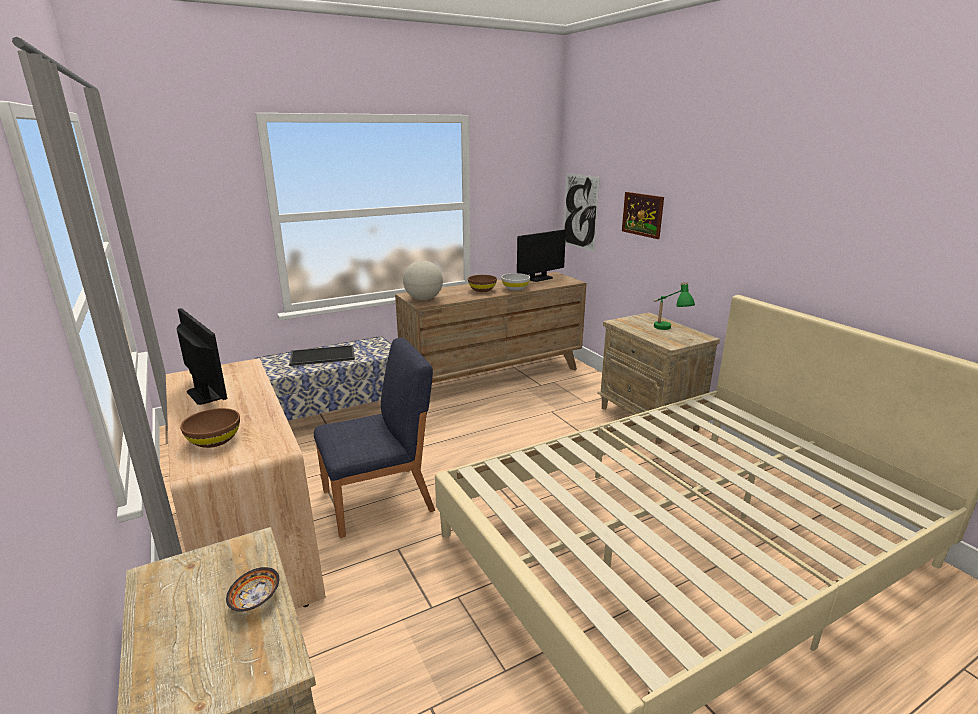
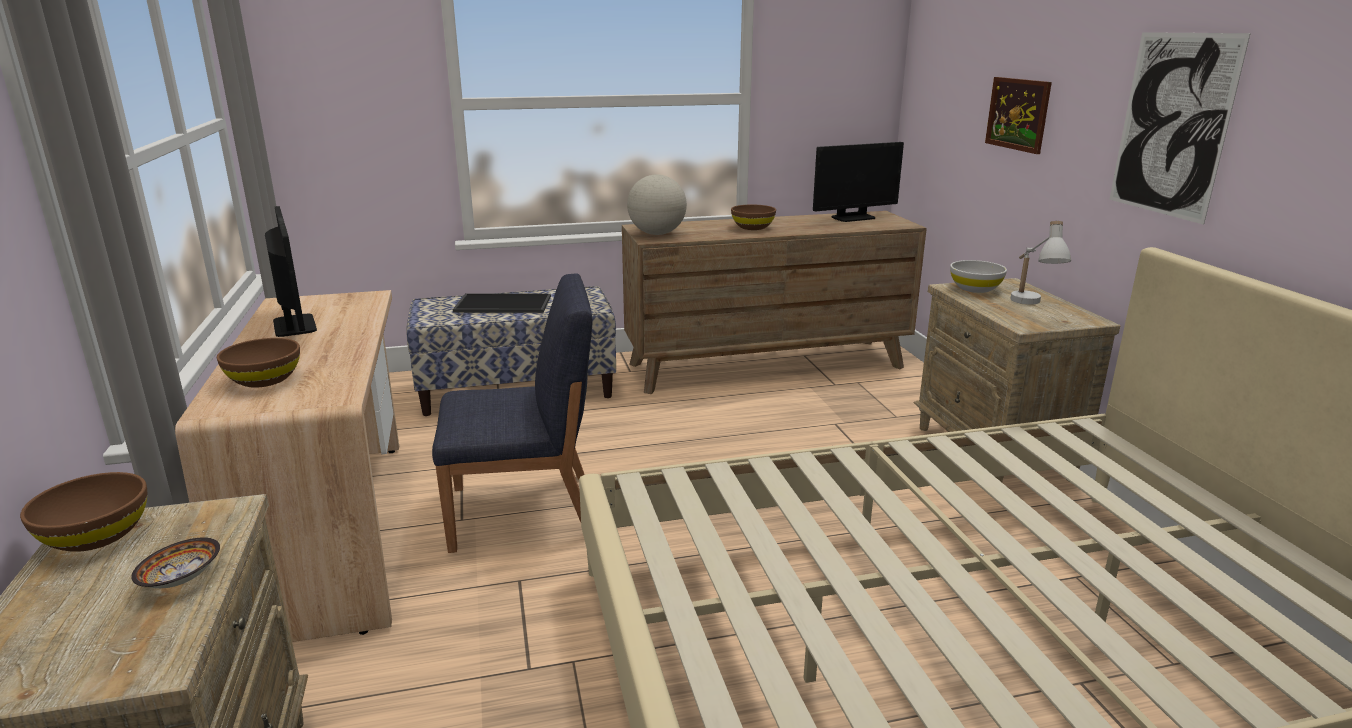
camera: 15 degrees right, 0 degrees up
(165, 579) = (97, 535): none -> brown bowl
(515, 288) = (805, 228): white bowl -> white bowl (975, 289)
(580, 211) = (929, 113): picture -> picture (1172, 125)
(667, 331) = (1030, 306): green table lamp -> white table lamp

